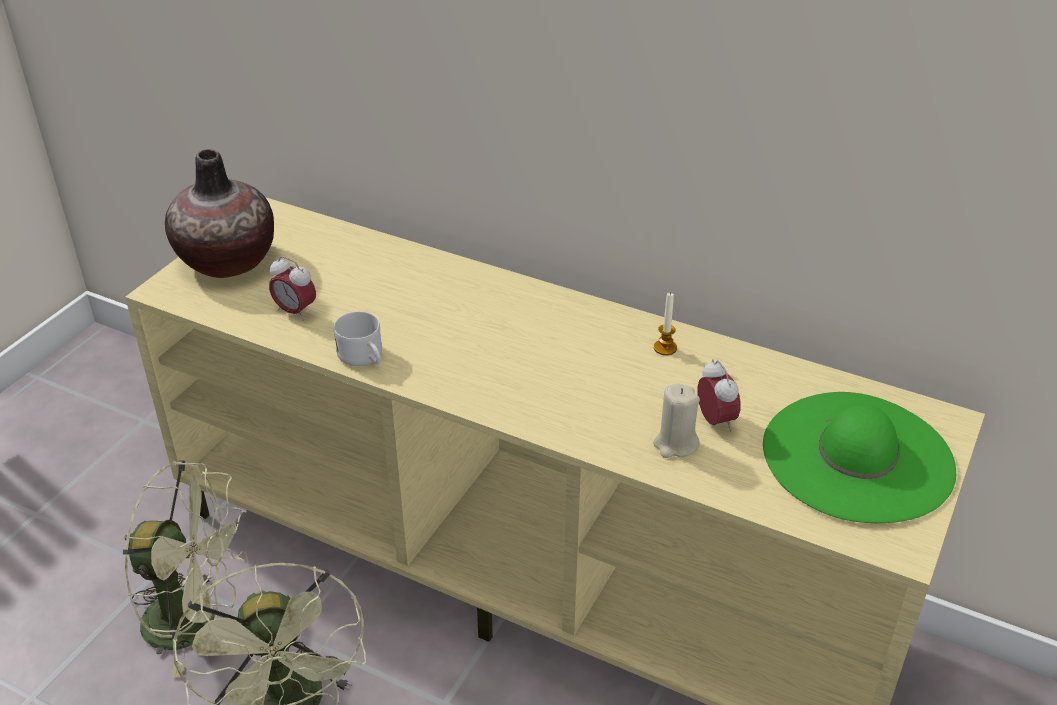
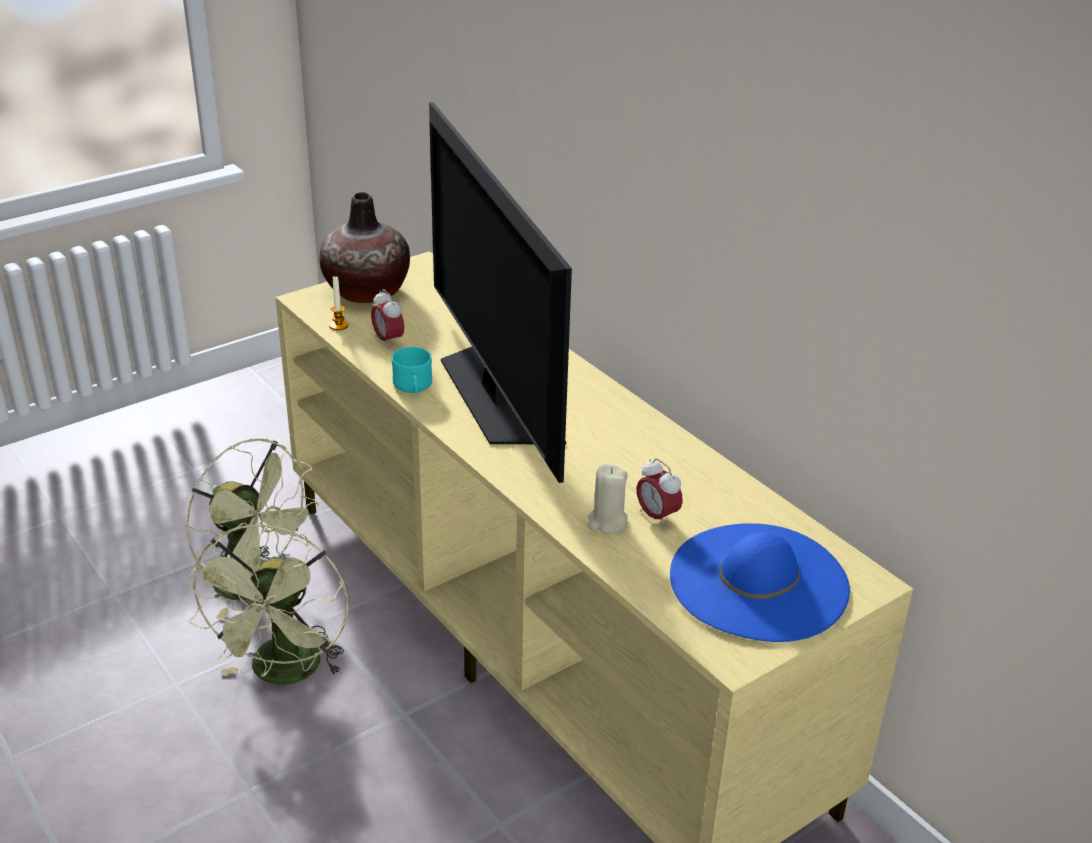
camera: 25 degrees right, 5 degrees down
(364, 358) = (413, 387): white mug -> turquoise mug
(458, 338) = (497, 395): none -> television
(665, 348) = (662, 451): candle -> candle (338, 325)
(715, 421) = (657, 517): alarm clock -> alarm clock turned 135 degrees clockwise
(857, 456) = (758, 581): green hat -> blue hat

